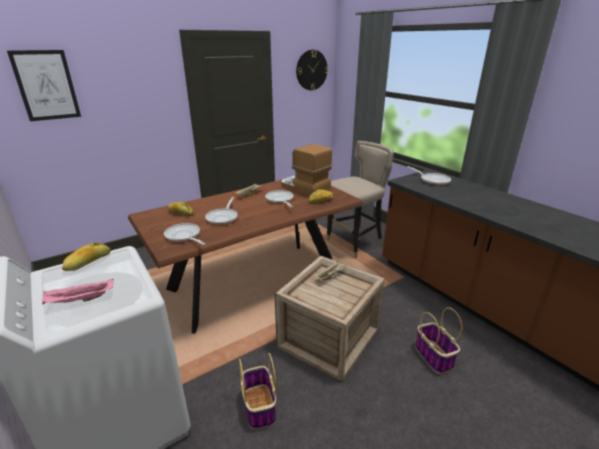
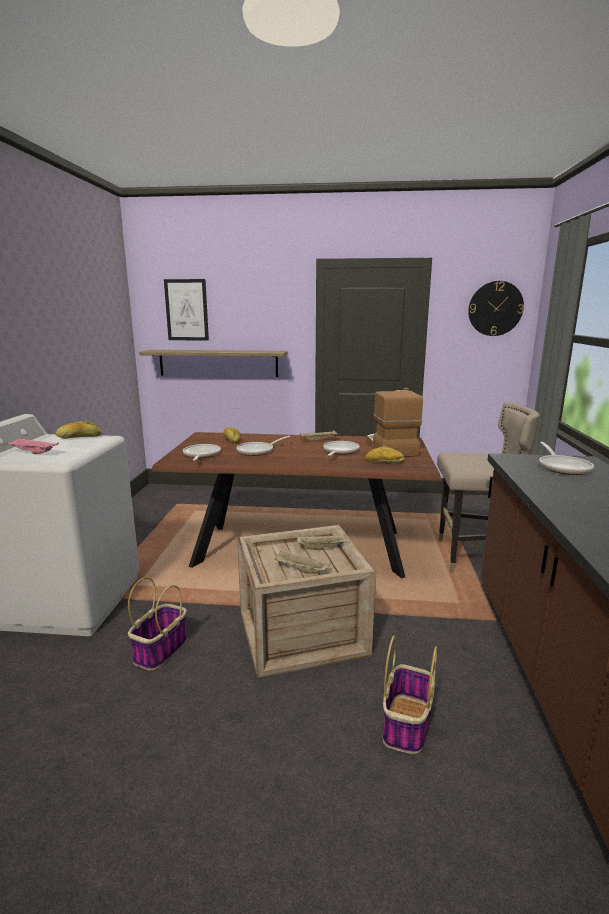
camera: 40 degrees right, 10 degrees down
(96, 138) = (218, 363): none -> shelf
(341, 298) = (300, 570): none -> beige tray

